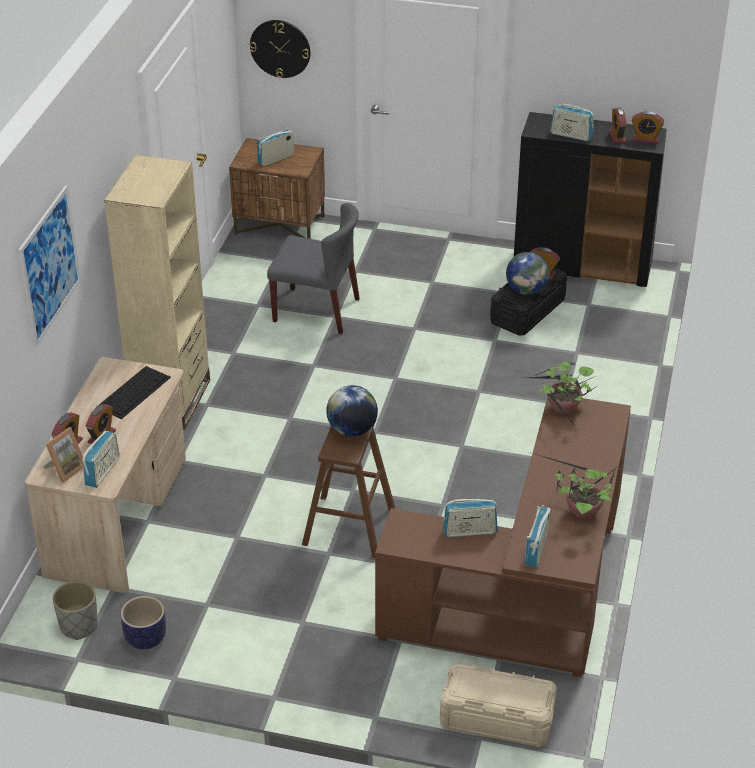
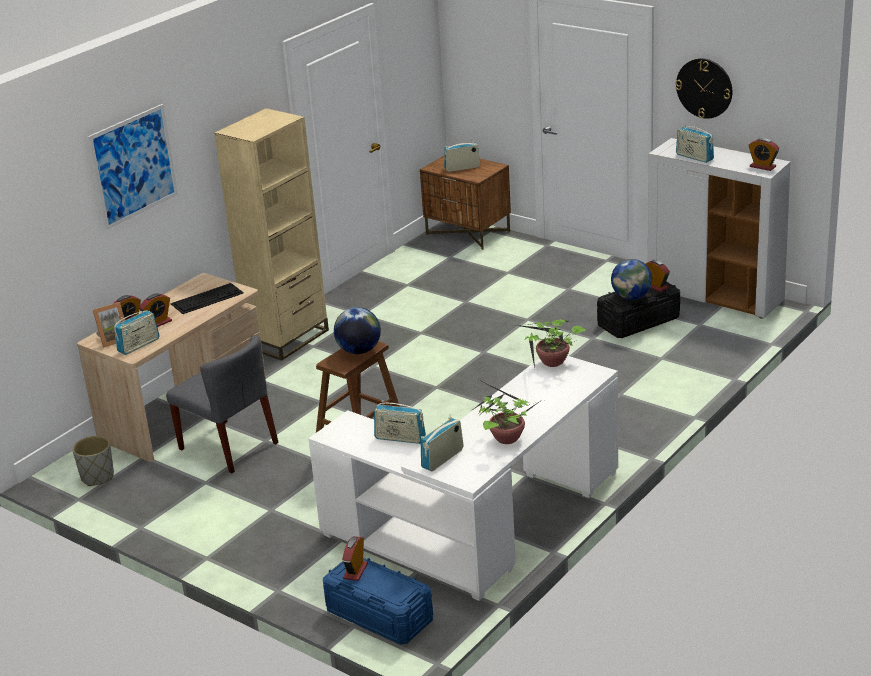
camera: 25 degrees right, 10 degrees down
(145, 638) = (140, 495): planter -> none
(280, 48) = (474, 69): wall clock -> wall clock (704, 88)
(317, 310) = (453, 295): grey chair -> grey chair (229, 446)
(497, 719) = (379, 616): beige storage box -> blue storage box
(529, 590) = (482, 526): brown desk -> white desk
(583, 266) = (716, 296): black cabinet -> white cabinet
(617, 137) = (737, 162): alarm clock -> alarm clock (355, 571)

